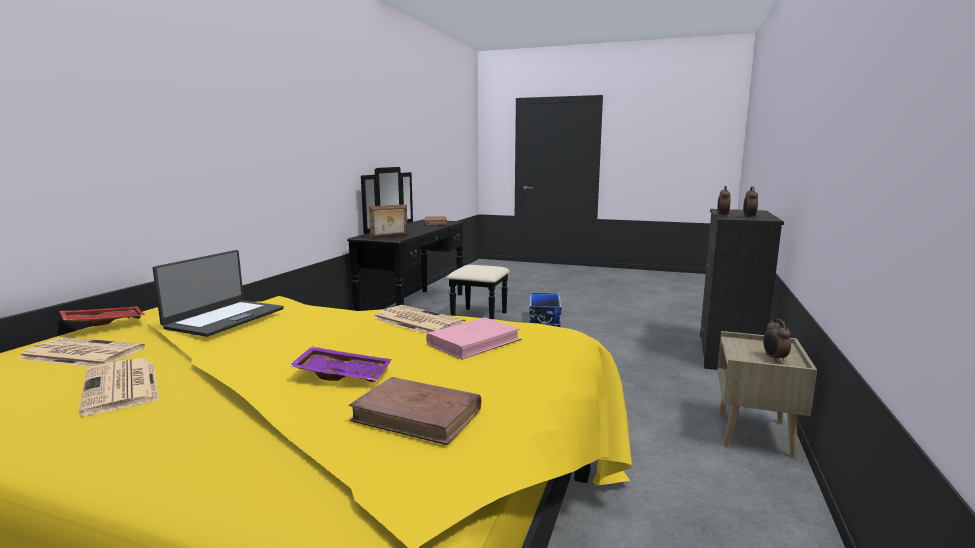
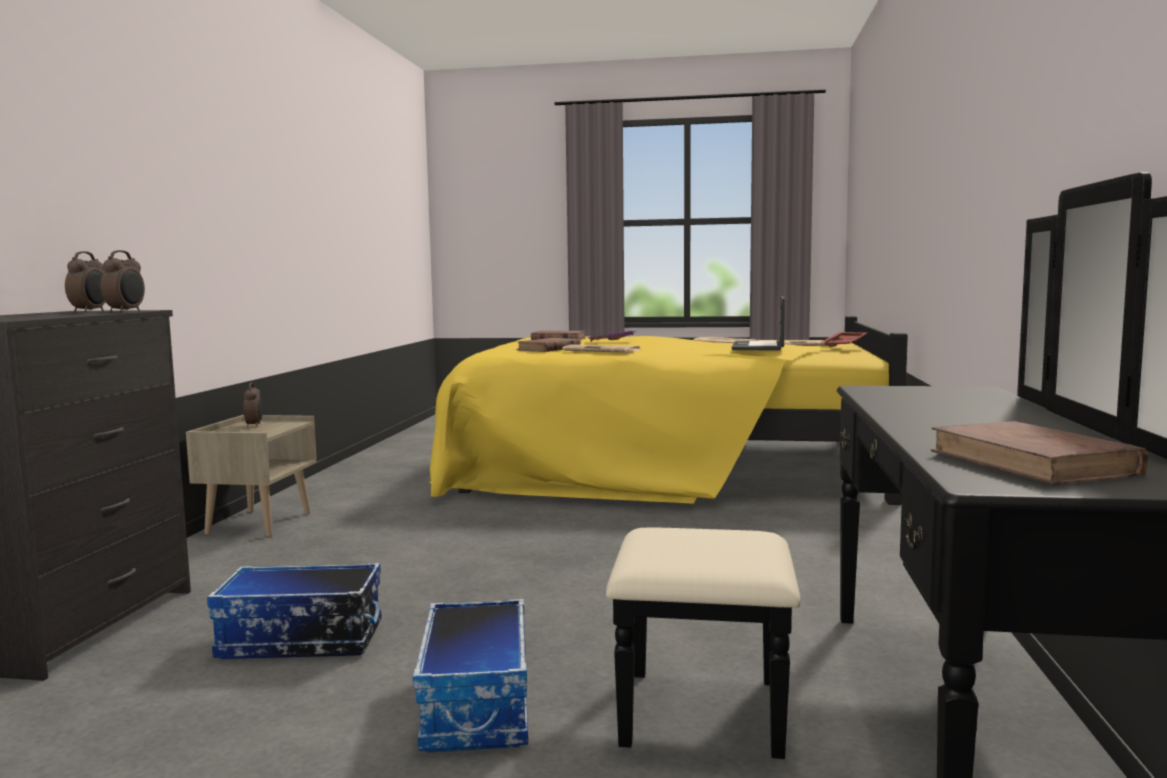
camera: 170 degrees right, 5 degrees down
(389, 237) = (910, 392): picture frame -> none
(474, 342) = (548, 349): pink book -> brown book
(618, 341) = (300, 641): none -> storage box

